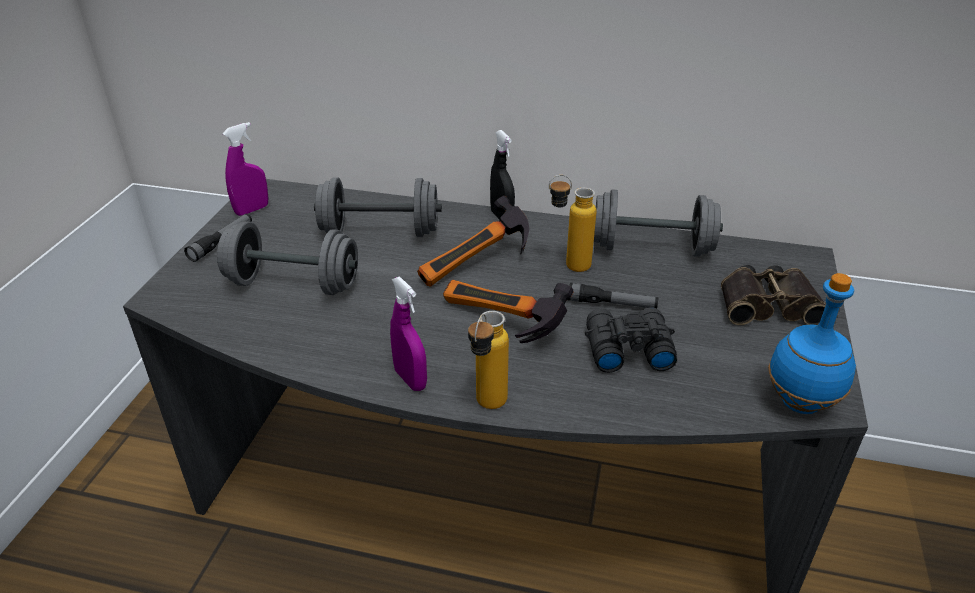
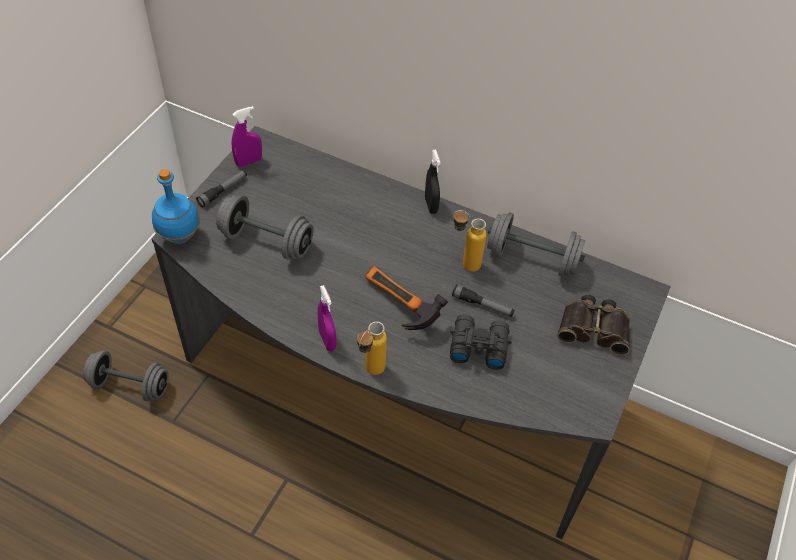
camera: 10 degrees right, 15 degrees up
(380, 232) = (337, 203): grey dumbbell -> grey dumbbell (130, 385)
(478, 267) = (399, 252): hammer -> none
(800, 403) = (575, 413): blue bottle -> blue bottle (179, 237)

